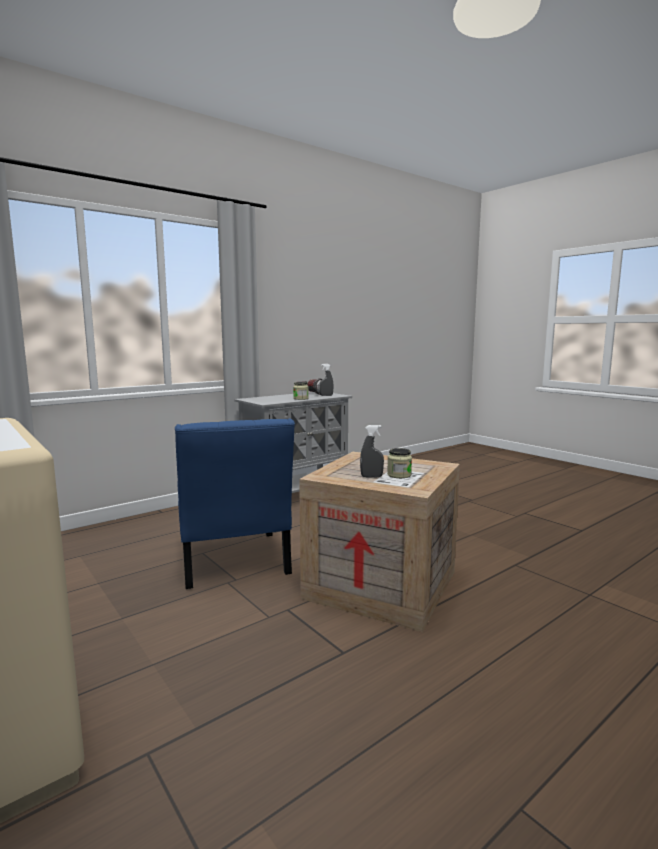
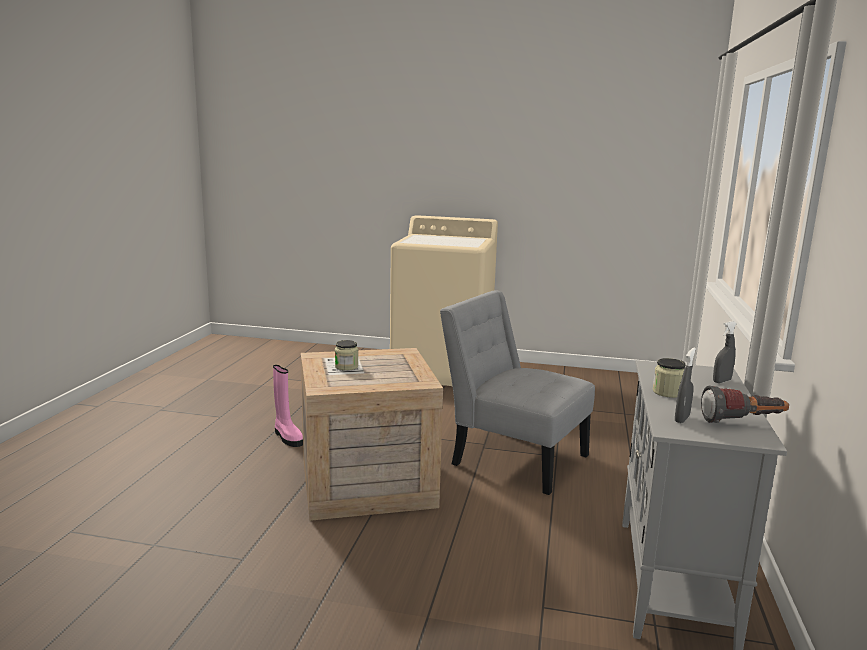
camera: 140 degrees right, 5 degrees up
(234, 562) = (513, 457): blue chair -> grey chair
(371, 476) = (366, 360): grey spray bottle -> grey spray bottle (721, 381)
(419, 680) = (287, 437): none -> pink boot

